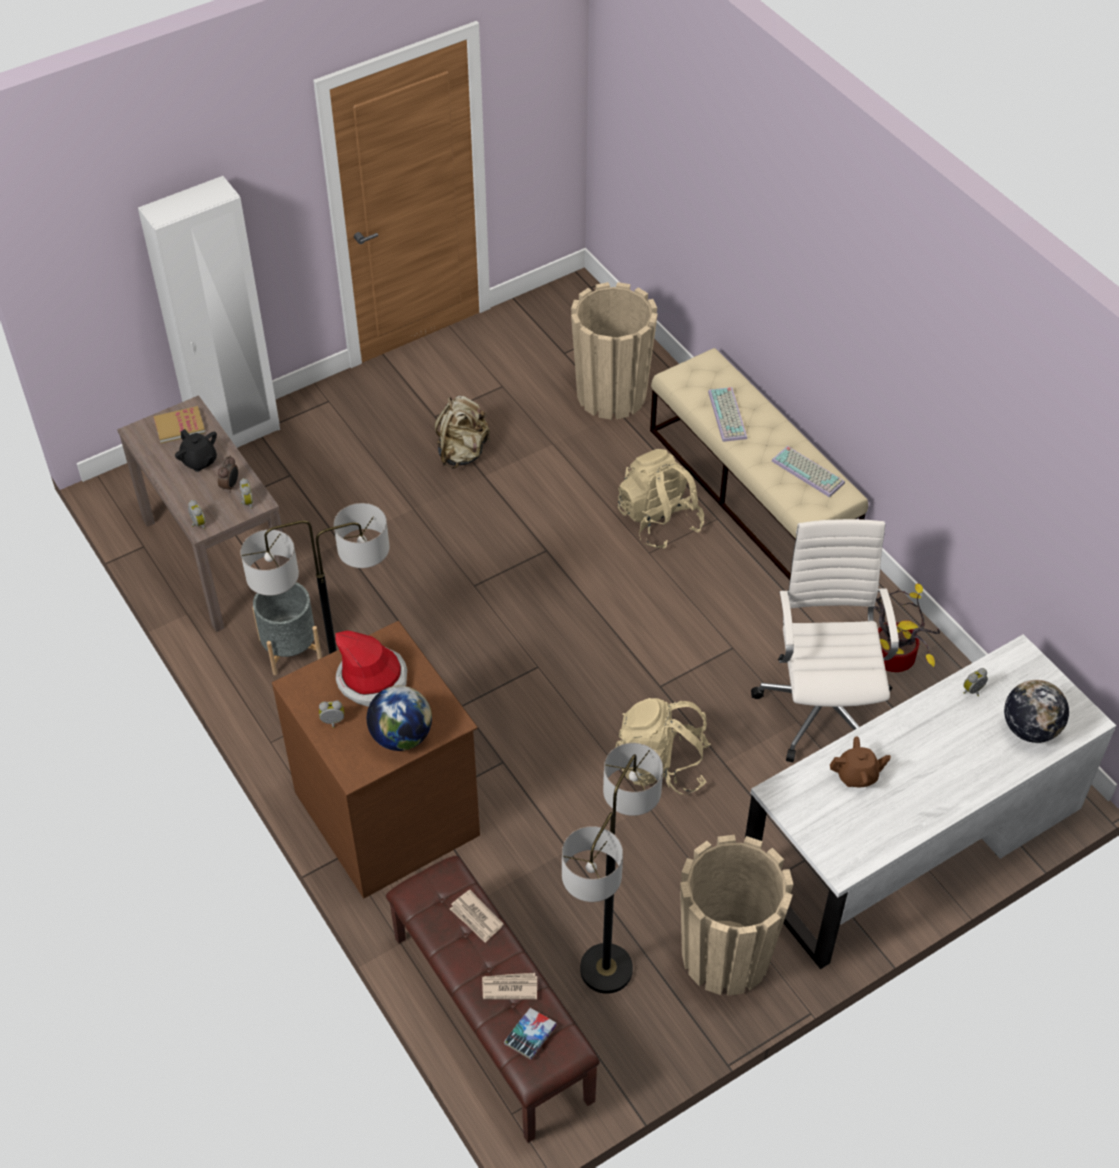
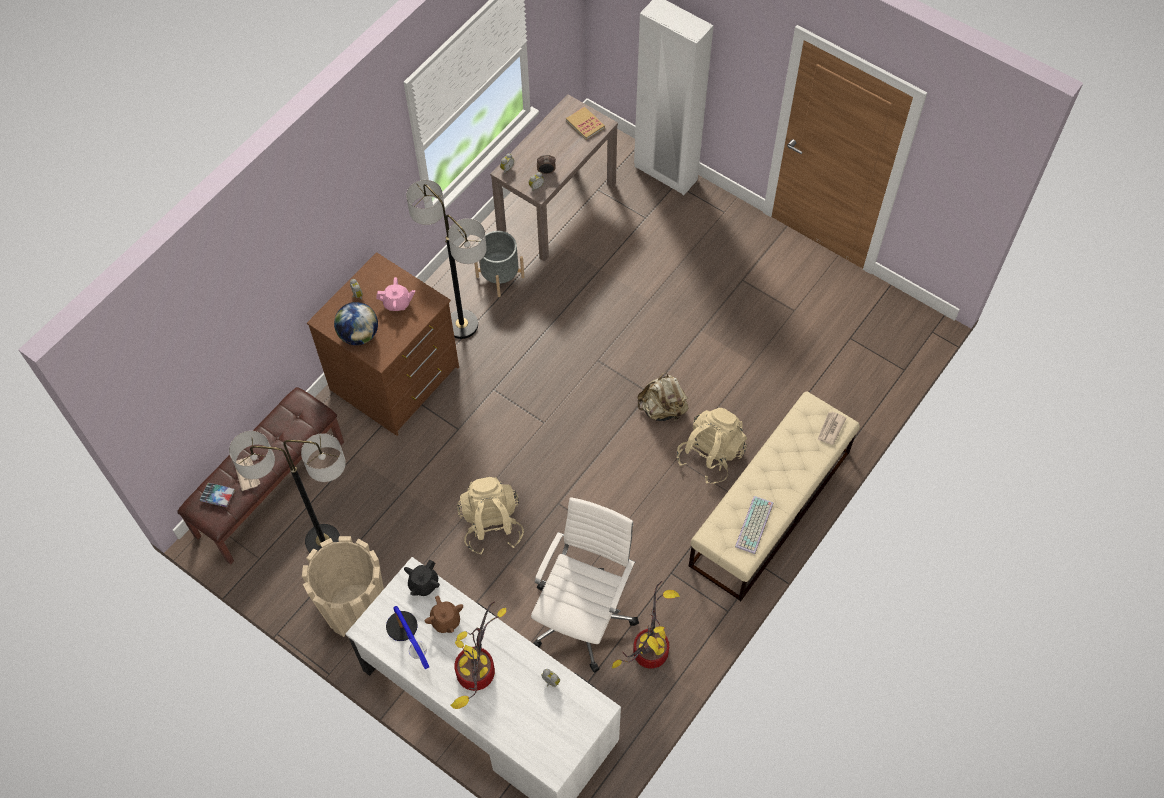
camera: 70 degrees right, 10 degrees up
(199, 461) = (560, 147): black teapot -> black teapot (423, 584)
(372, 679) = (397, 303): hat -> pink teapot
(462, 452) = (716, 309): beige backpack -> beige backpack (663, 409)
(476, 918) = (289, 439): newspaper -> newspaper (830, 429)
(611, 394) = (822, 383): beige planter -> none
(729, 415) = (787, 453): keyboard -> none
(823, 706) = (583, 615): white office chair -> white office chair turned 45 degrees counterclockwise
(872, 822) = (409, 641): none -> table lamp
(943, 762) = (477, 675): none -> potted plant
(1029, 729) = (529, 729): globe -> none

